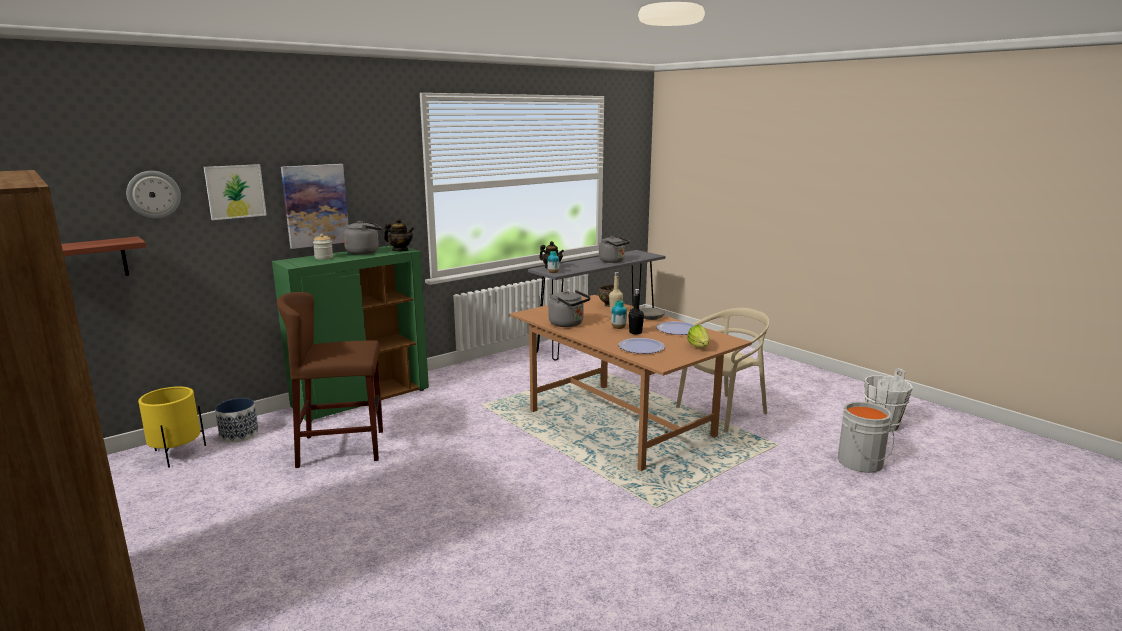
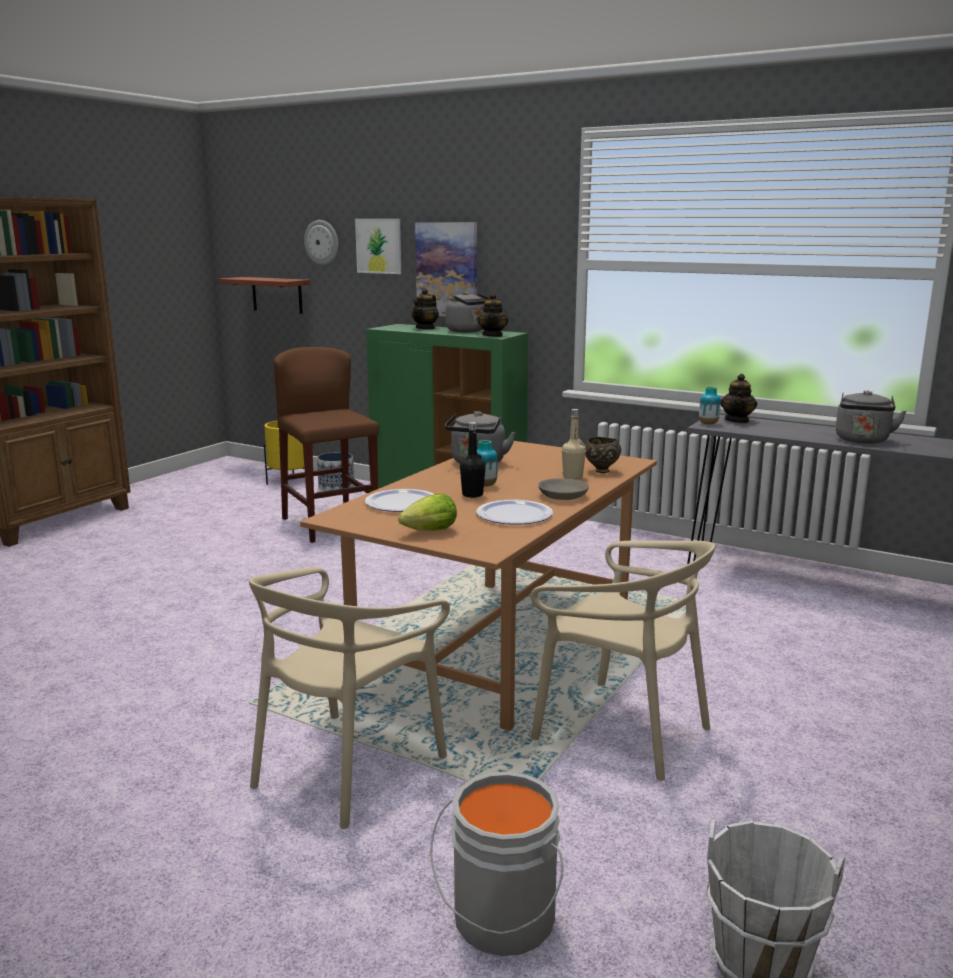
camera: 70 degrees right, 0 degrees up
(324, 258) = (425, 328): jar -> teapot
(741, 483) = (347, 768): none -> beige chair

